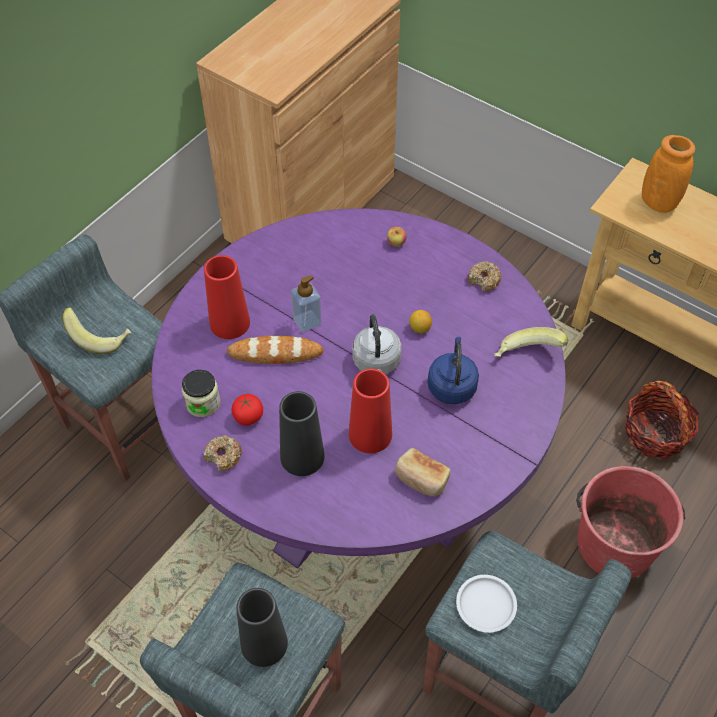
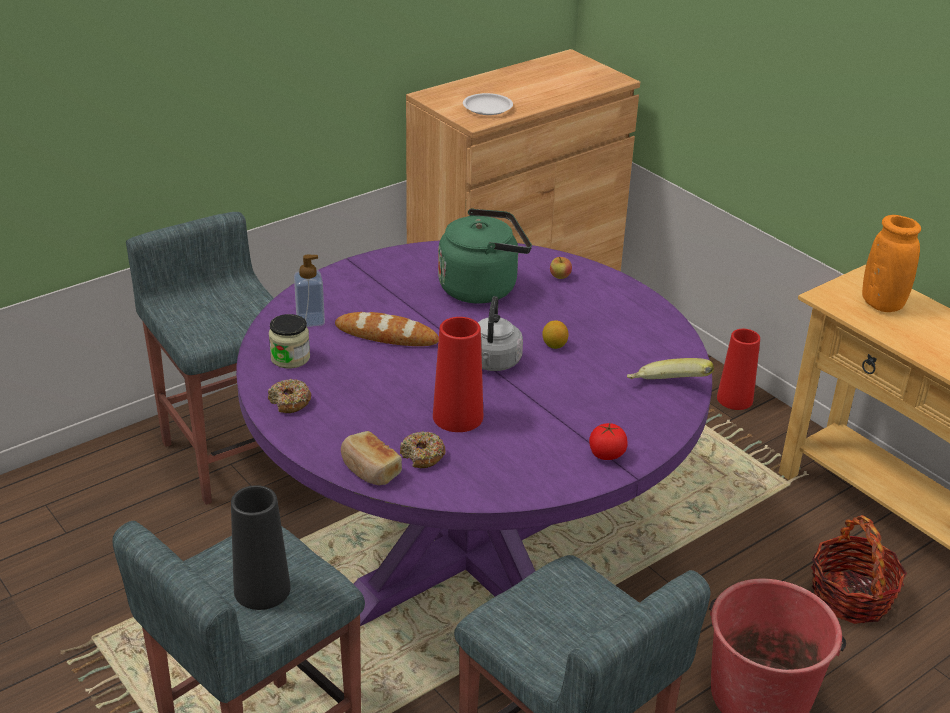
camera: 15 degrees right, 20 degrees down
(100, 337) = (218, 312): banana -> none
(229, 323) = (350, 304): red vase -> red vase (734, 399)
(248, 416) = (332, 377): tomato -> tomato (606, 454)
(302, 456) = (374, 419): black vase -> none
(307, 321) = (433, 318): soap dispenser -> soap dispenser (310, 320)
(335, 273) = (482, 287): none -> green kettle
(421, 479) = (497, 463): bread -> bread (370, 470)
(452, 385) = (569, 396): blue kettle -> none
(484, 280) = (645, 321): donut -> donut (422, 456)
(486, 605) = (535, 616): white plate -> white plate (488, 108)

